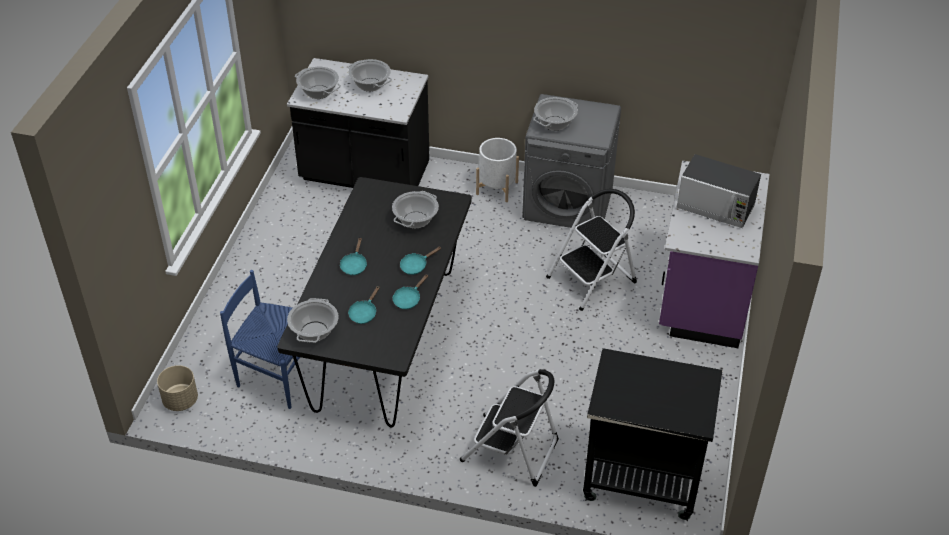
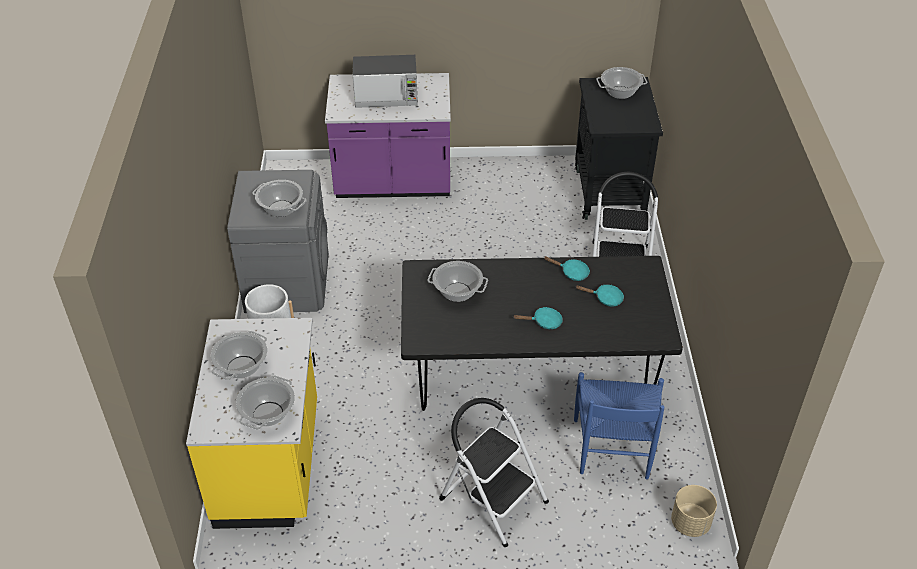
camera: 105 degrees left, 0 degrees up
(314, 331) = (647, 327): cooking pot -> cooking pot (620, 92)
(364, 174) = (270, 464): black counter -> yellow counter
(416, 266) = (524, 277): turquoise frying pan -> none
(594, 279) = (394, 248): step ladder -> step ladder (491, 498)
(716, 207) = (386, 97): microwave -> microwave turned 75 degrees clockwise

